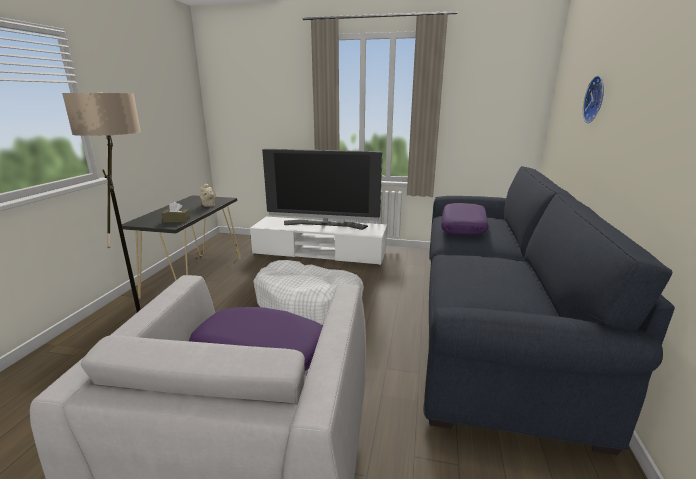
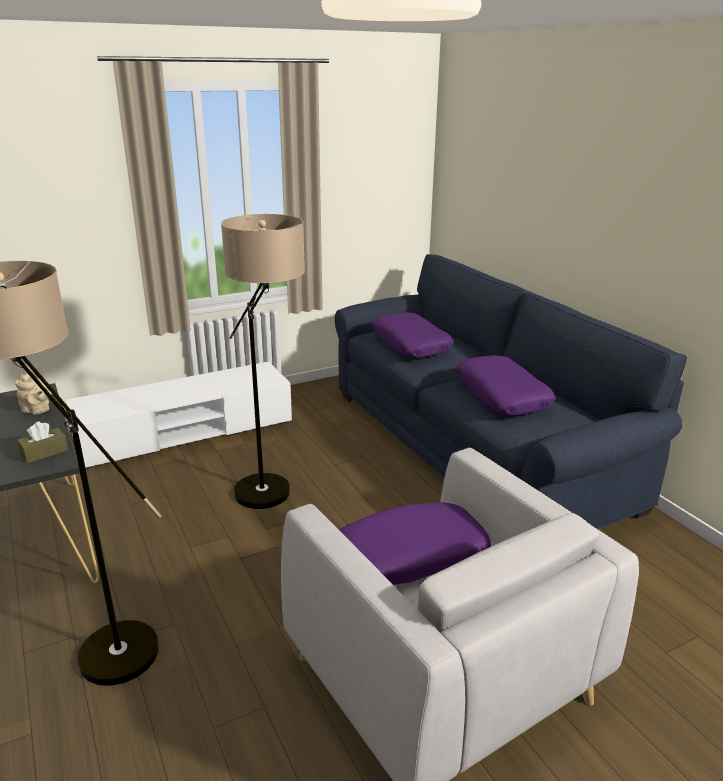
camera: 40 degrees left, 5 degrees up
(309, 303) = (270, 504): white dog bed -> floor lamp
(325, 225) = (186, 386): television -> none
(482, 273) = (502, 395): none -> purple pillow
(596, 99) = (527, 186): wall clock -> none

